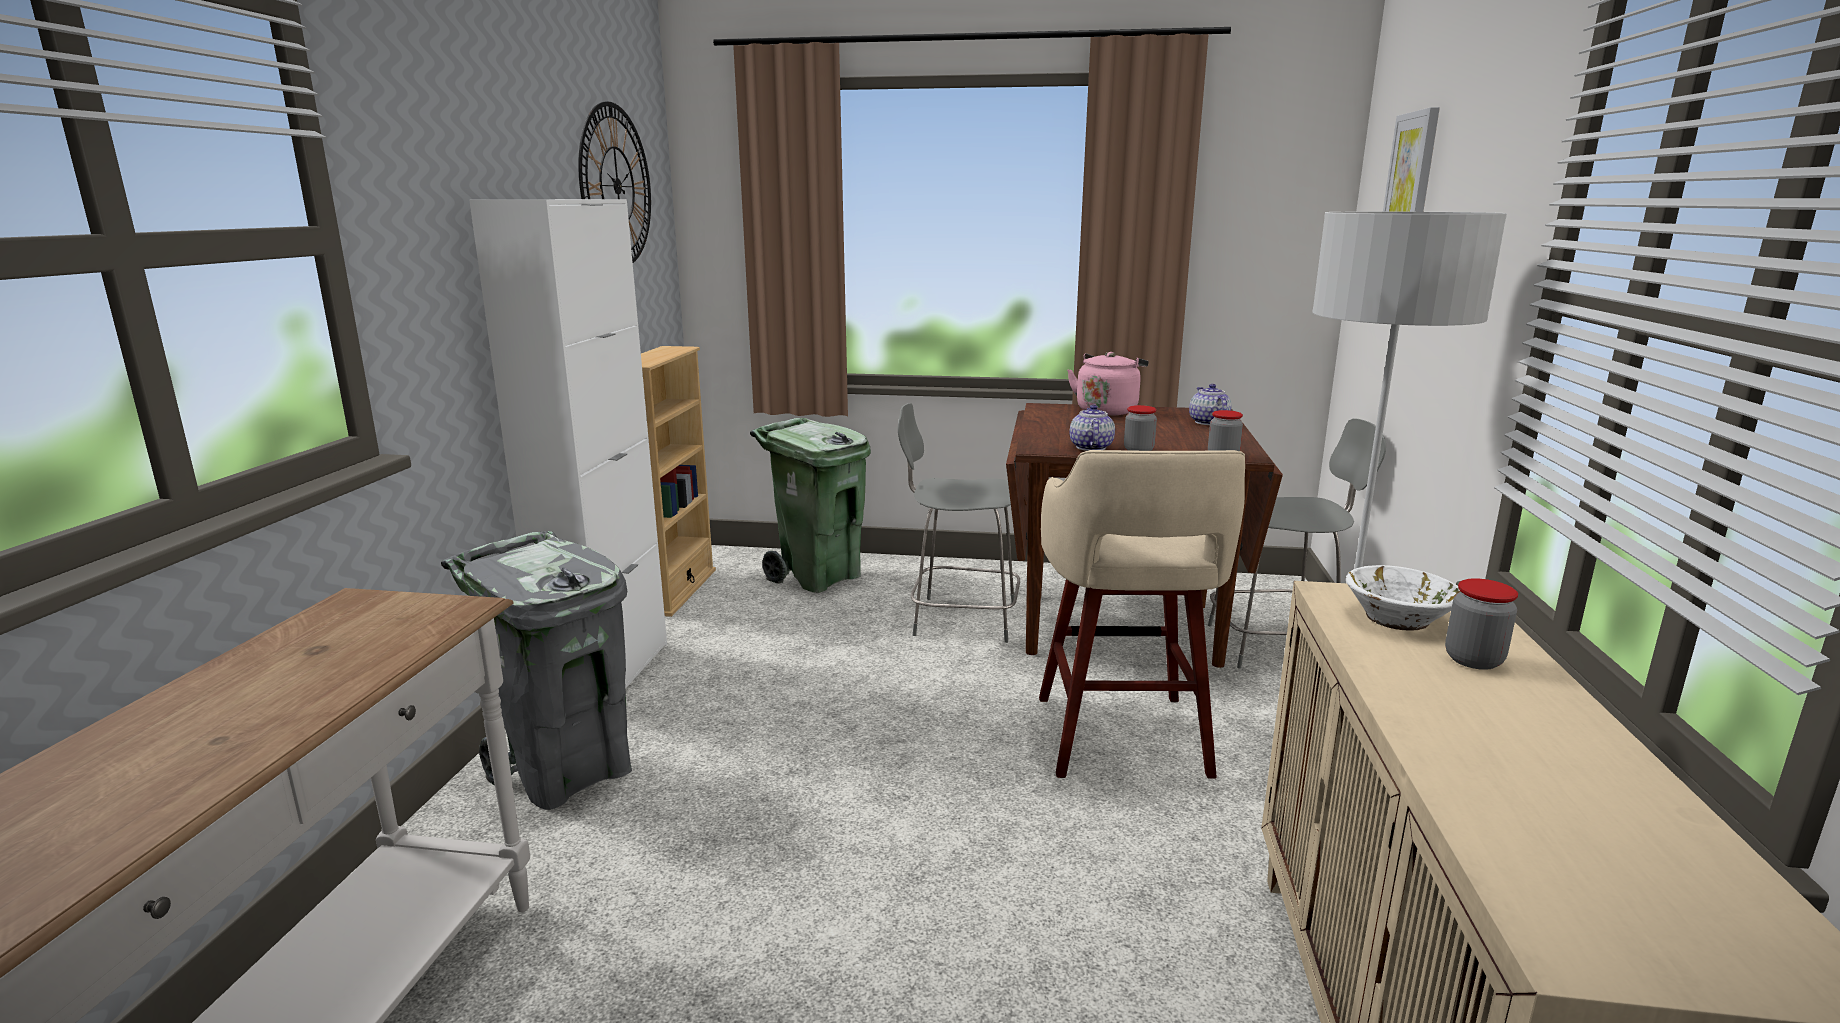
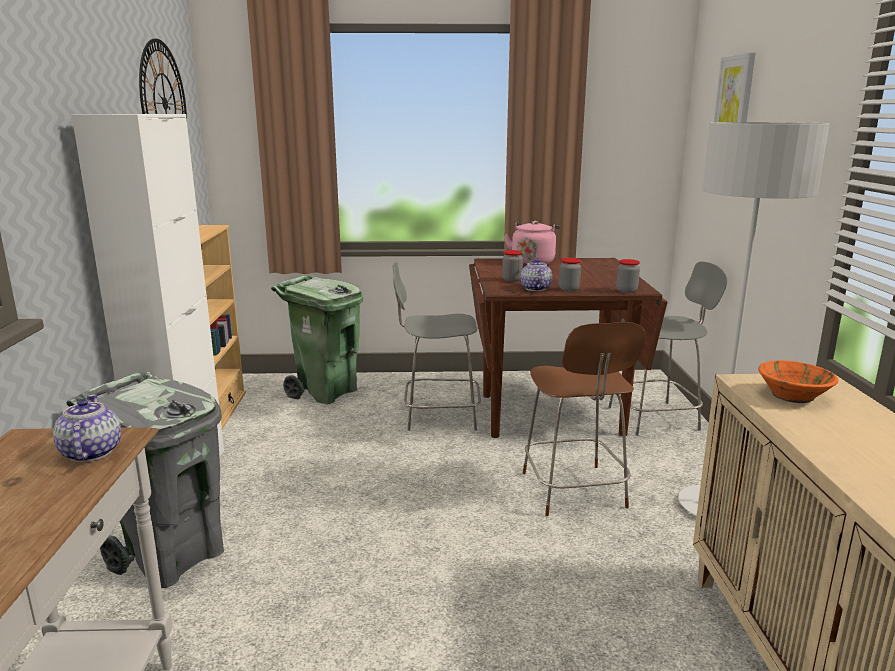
camera: 10 degrees left, 0 degrees up
(1121, 739) = (574, 492): beige stool -> brown chair
(1208, 422) = (604, 267): teapot -> teapot (90, 453)
(1399, 619) = (794, 396): white bowl -> orange bowl
(1473, 660) = (852, 420): jar -> jar (512, 280)

